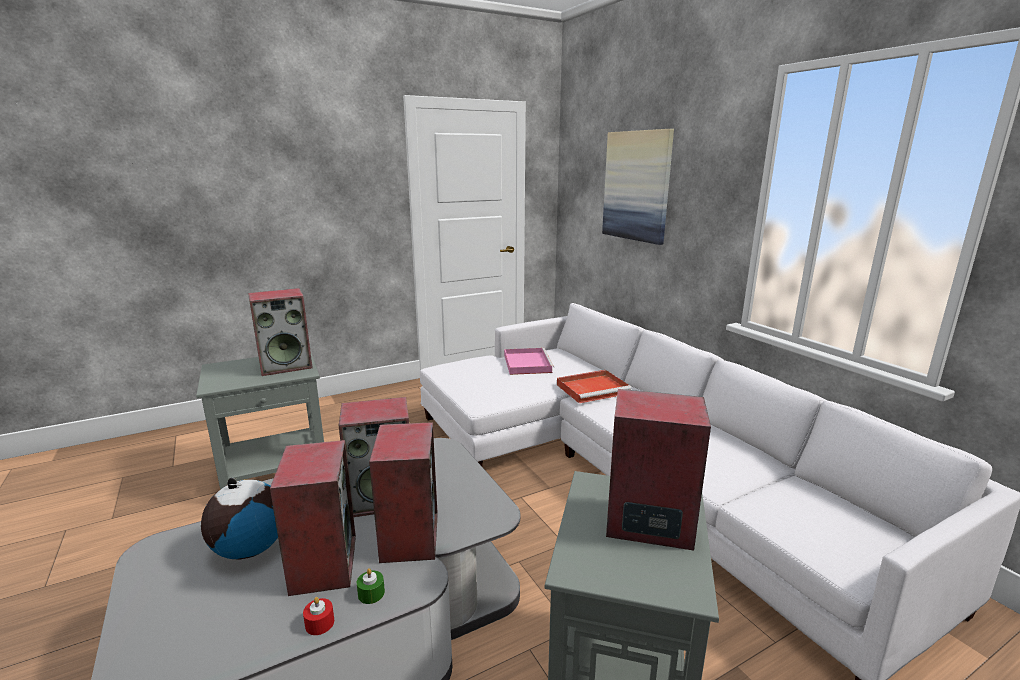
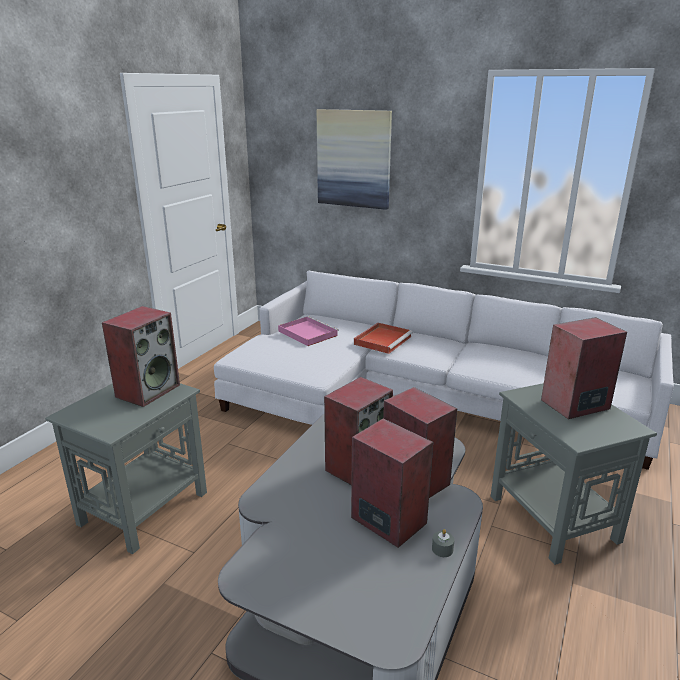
camera: 35 degrees left, 5 degrees up
(249, 549) = (321, 538): globe -> none
(319, 623) = (442, 549): red candle -> grey candle
(371, 593) = (444, 520): green candle -> none

